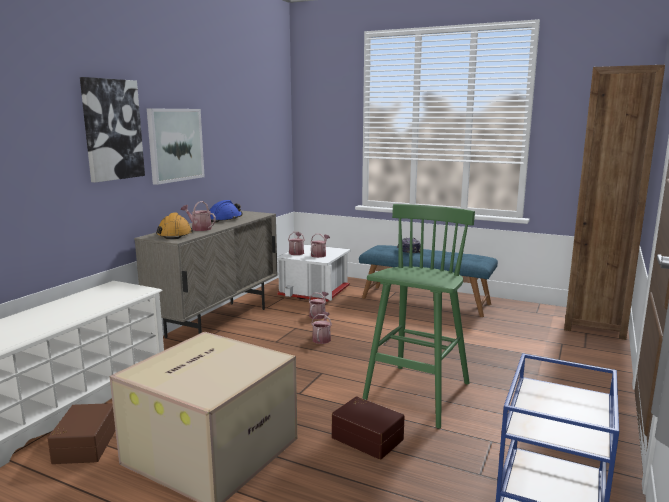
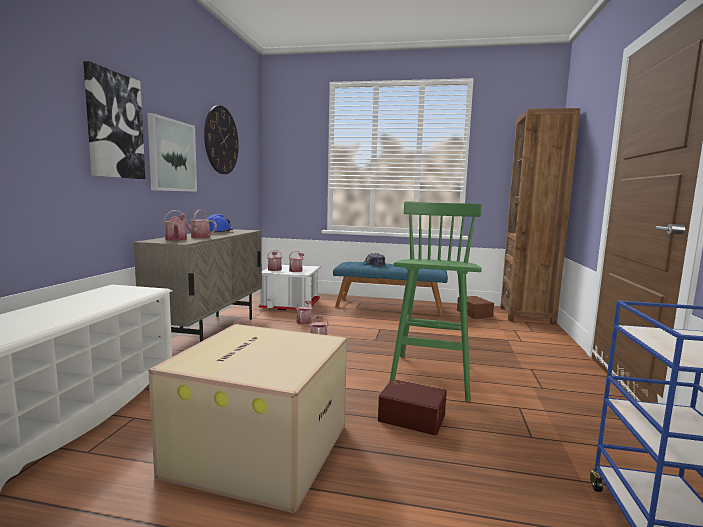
camera: 15 degrees left, 5 degrees down
(84, 444) = (100, 462): brown storage box -> brown storage box (473, 313)
(175, 234) = (176, 240): orange hard hat -> watering can
(235, 115) = (221, 140): none -> wall clock

